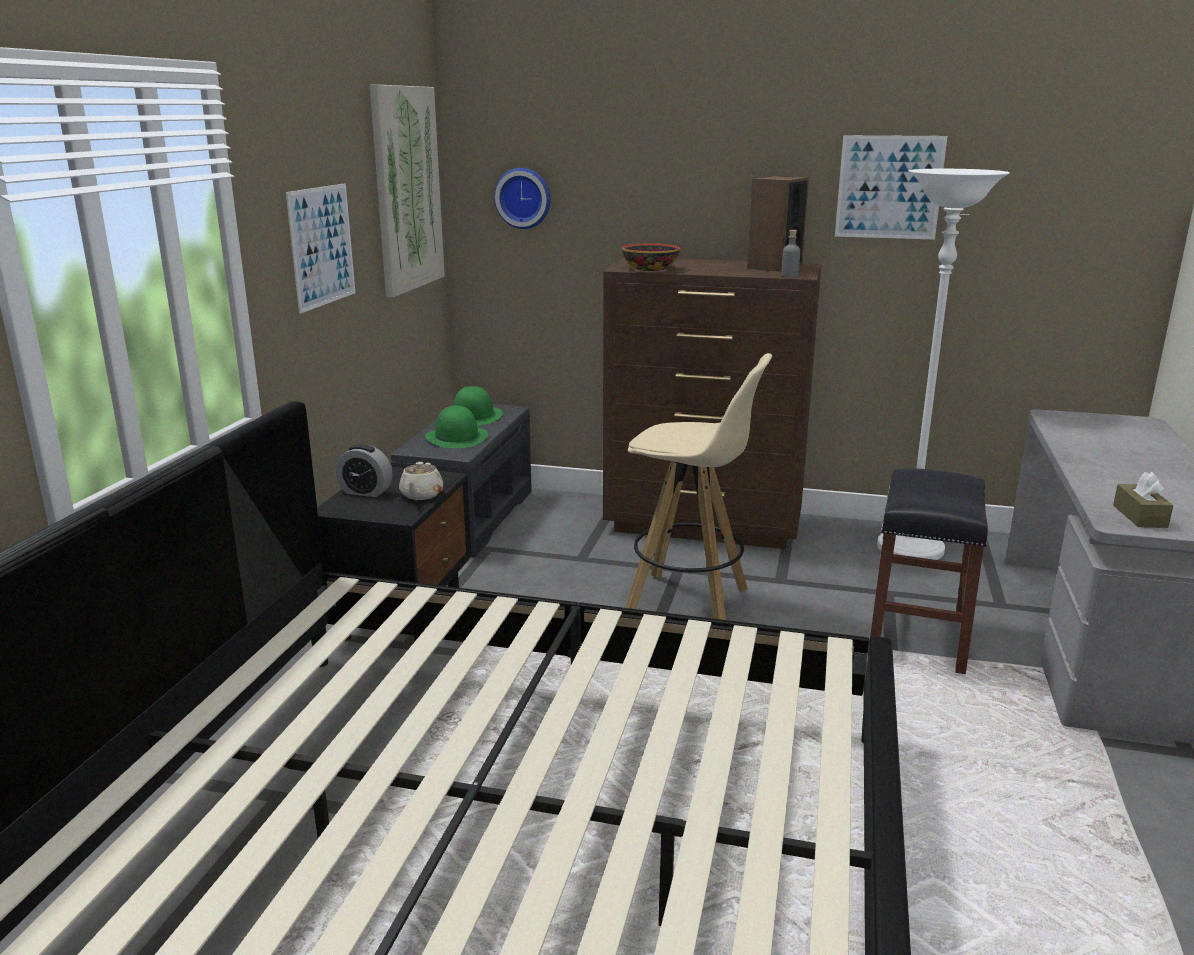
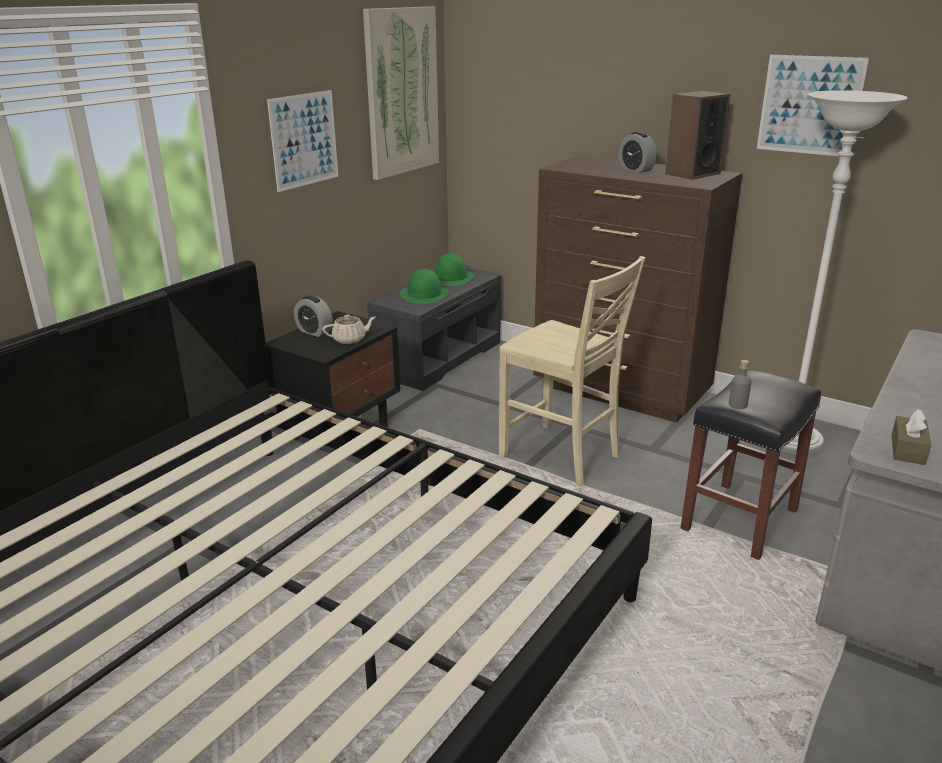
camera: 20 degrees right, 5 degrees up
(421, 495) = (350, 339): beige teapot -> beige teapot turned 135 degrees counterclockwise
(524, 198) = (503, 100): wall clock -> none
(651, 269) = (580, 169): bowl -> none
(690, 605) = (562, 457): beige stool -> beige chair
(710, 266) = (636, 169): none -> alarm clock
(789, 276) = (691, 184): grey bottle -> grey bottle (737, 405)

